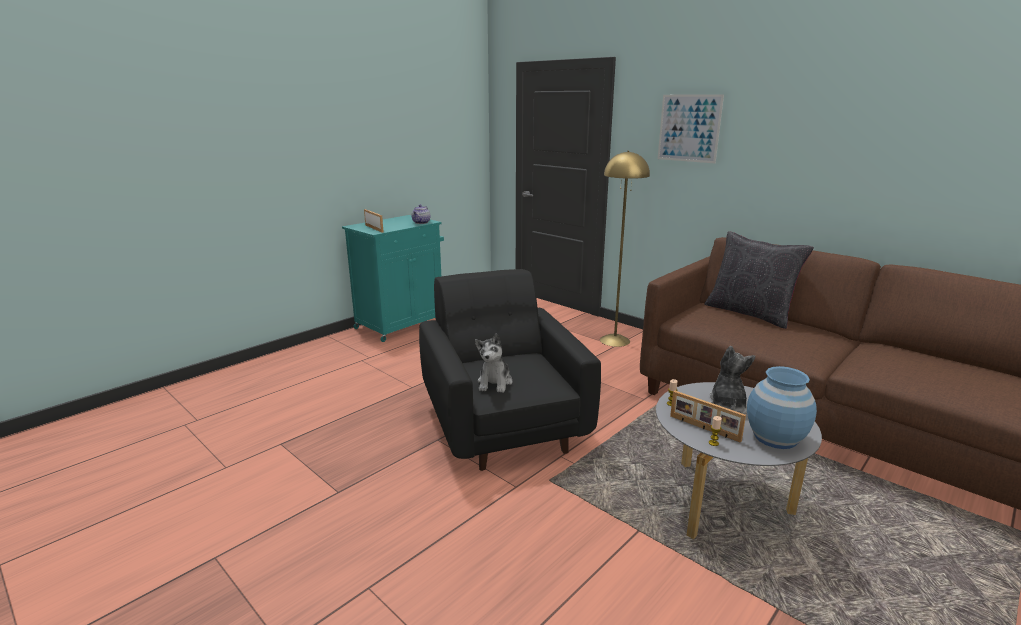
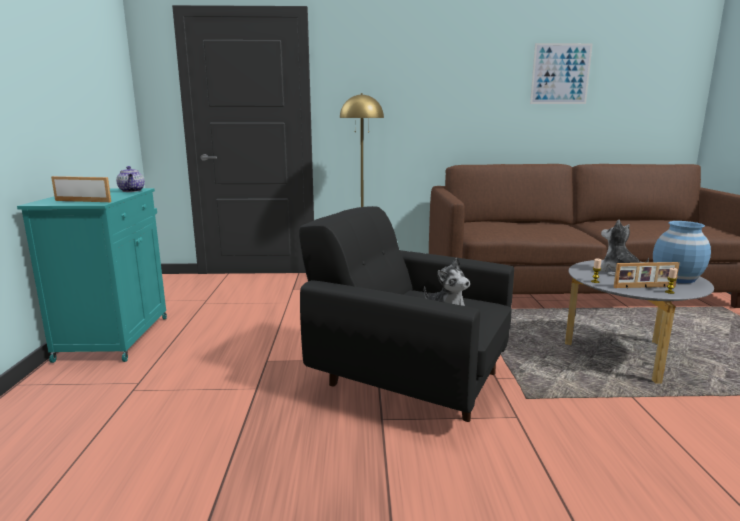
camera: 45 degrees left, 5 degrees down
(689, 128) = (394, 75): picture -> picture (560, 74)
(749, 313) = (499, 222): black pillow -> none

